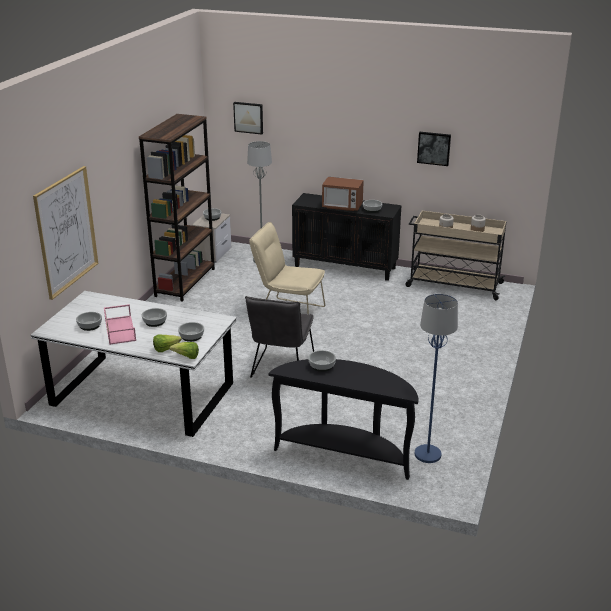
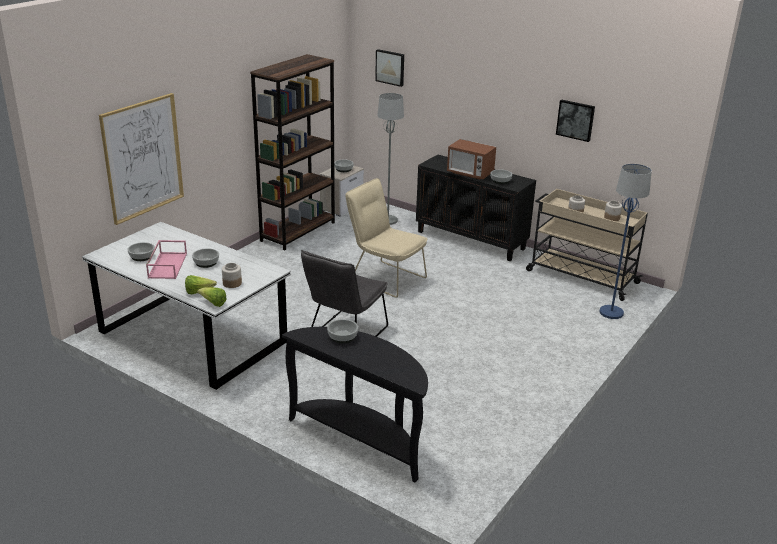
camera: 15 degrees right, 0 degrees up
(191, 336) = (232, 283): bowl -> jar
(428, 454) = (452, 458): blue floor lamp -> blue floor lamp (611, 313)

